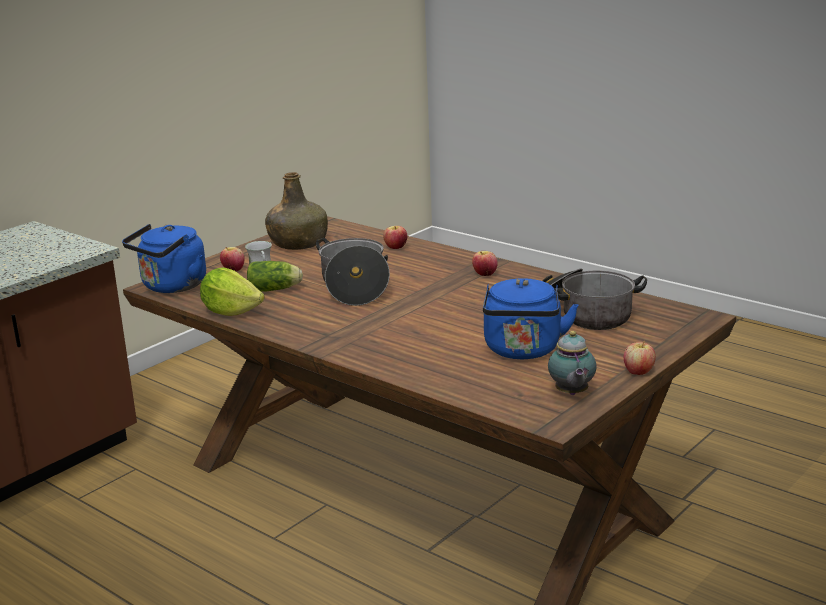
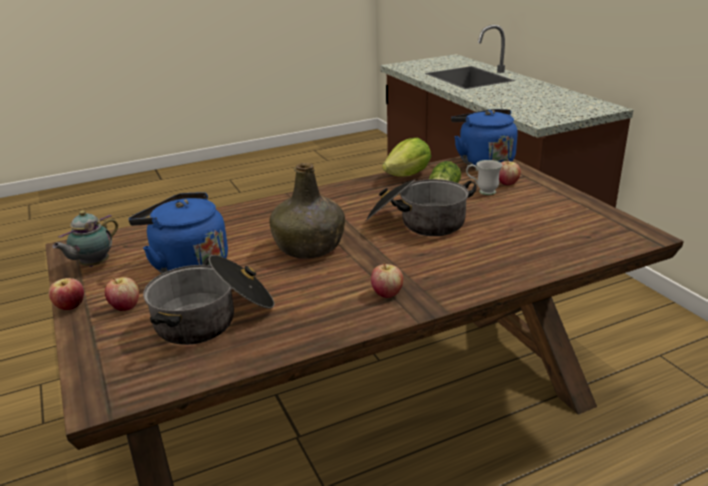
camera: 115 degrees right, 5 degrees up
(298, 243) = (570, 216): green bottle -> green bottle (310, 247)
(395, 248) = (520, 261): apple -> apple (125, 307)
(571, 393) = (93, 265): teapot -> teapot turned 75 degrees counterclockwise

